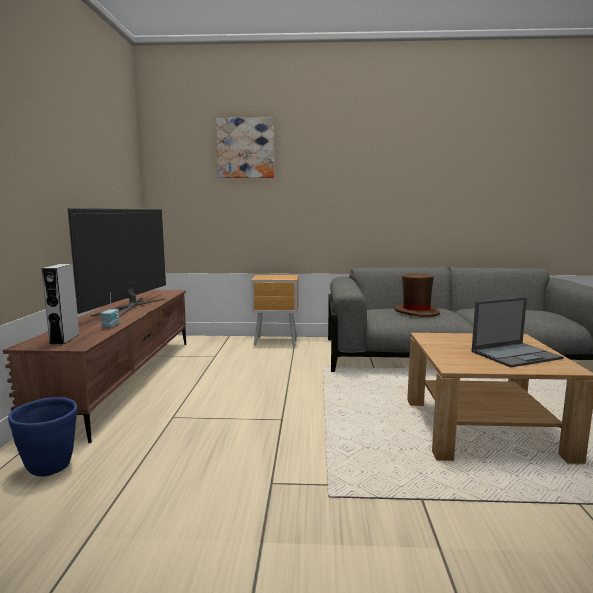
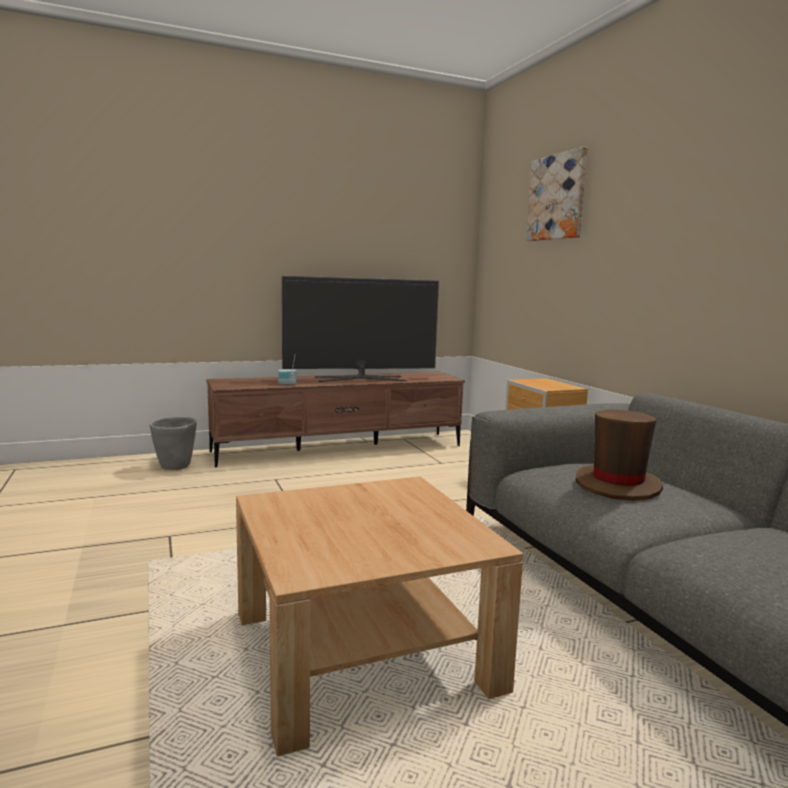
camera: 65 degrees right, 0 degrees up
(50, 468) = (175, 467): blue planter -> grey planter
(64, 339) = (239, 383): grey speaker -> none
(516, 355) = (353, 537): laptop -> none

